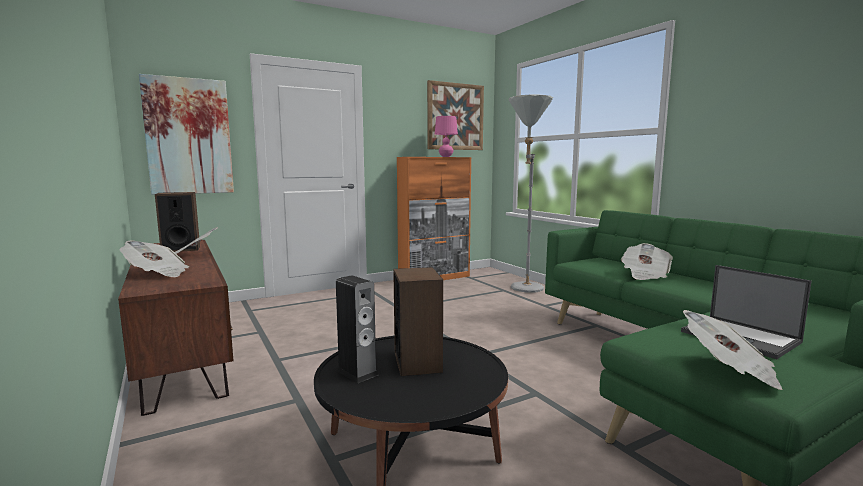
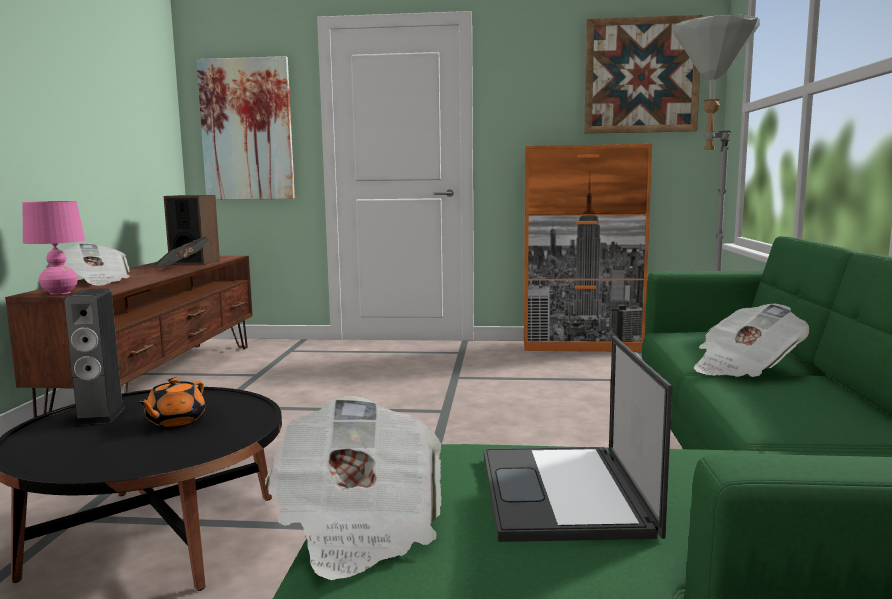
camera: 35 degrees right, 0 degrees up
(418, 362) = (175, 421): speaker -> orange teapot
(446, 156) = (604, 144): pink table lamp -> pink table lamp (60, 293)

